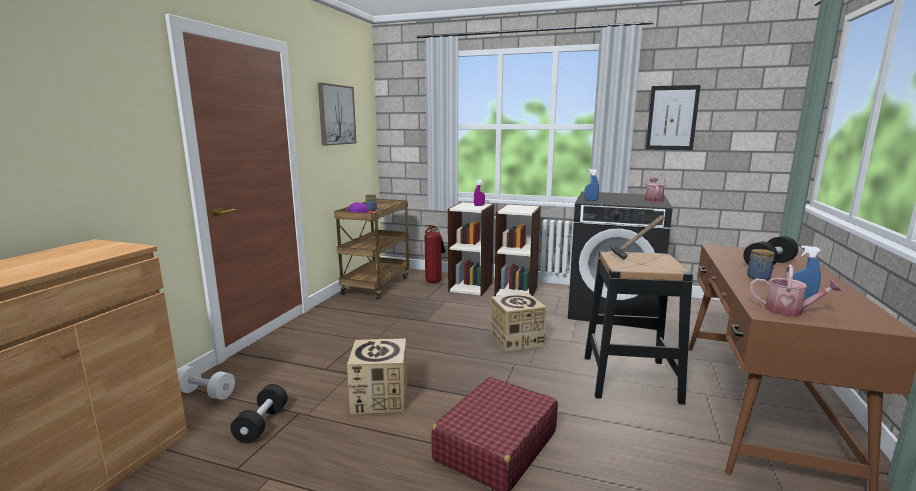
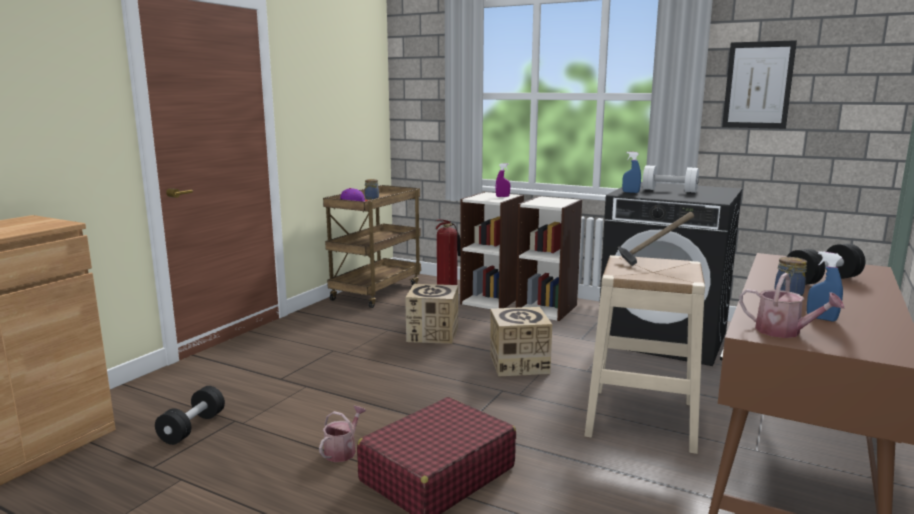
camera: 10 degrees right, 0 degrees up
(205, 393) = (146, 393): white dumbbell -> white dumbbell (669, 191)
(336, 115) = (331, 82): picture -> none
(380, 397) = (329, 413): cardboard box -> cardboard box (433, 334)
(630, 378) = (641, 418): black stool -> beige stool
(653, 200) = (716, 194): watering can -> watering can (343, 451)

